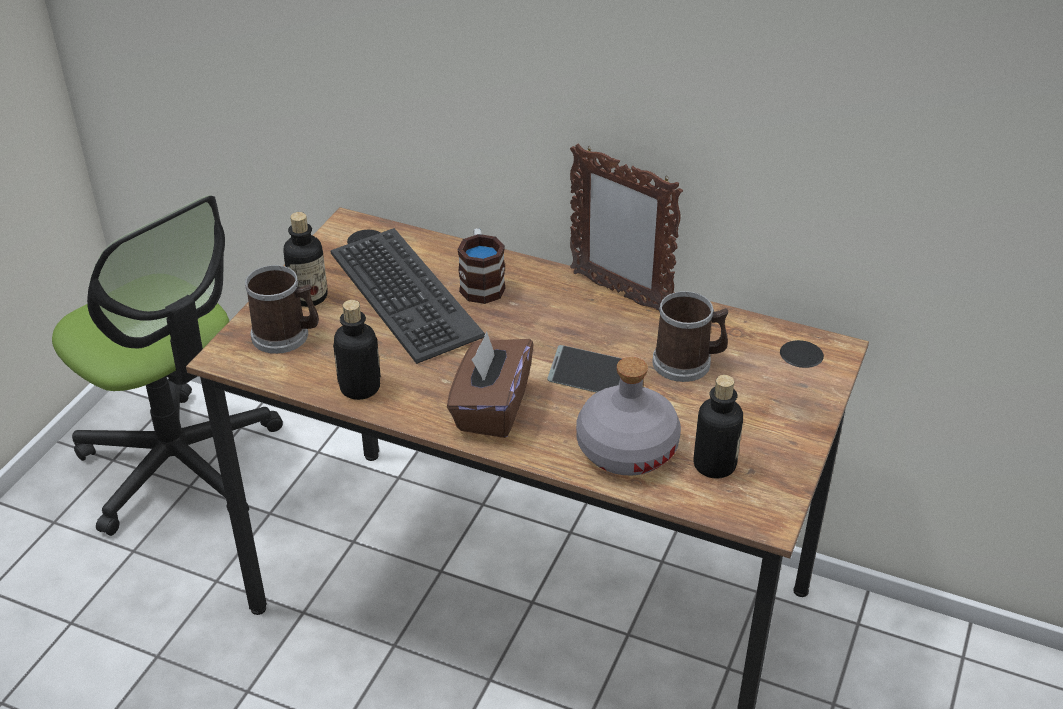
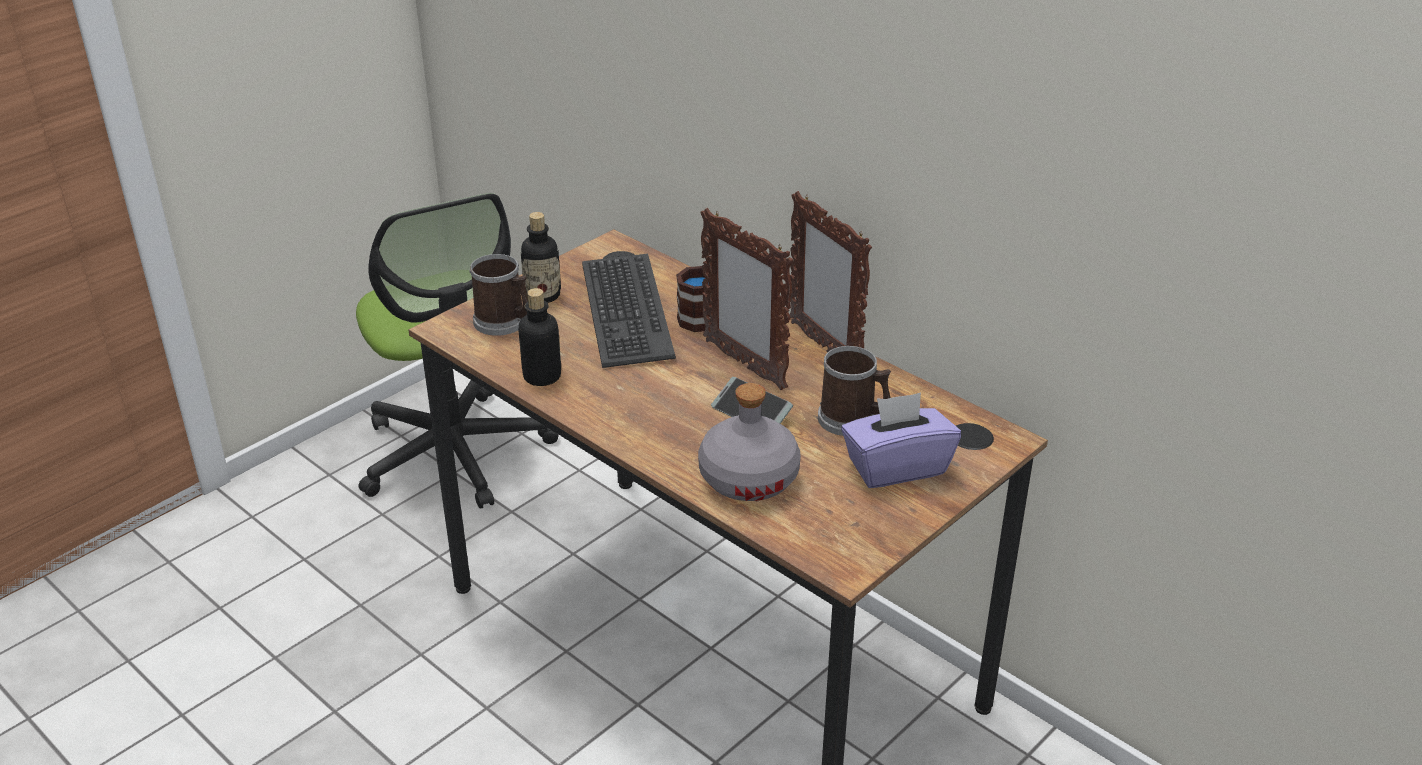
camera: 20 degrees right, 5 degrees down
(491, 408) = (646, 418): brown tissue box -> none
(553, 328) = (744, 364): none -> picture frame
(714, 465) = (823, 510): bottle -> none
(754, 402) = (896, 467): none -> purple tissue box

